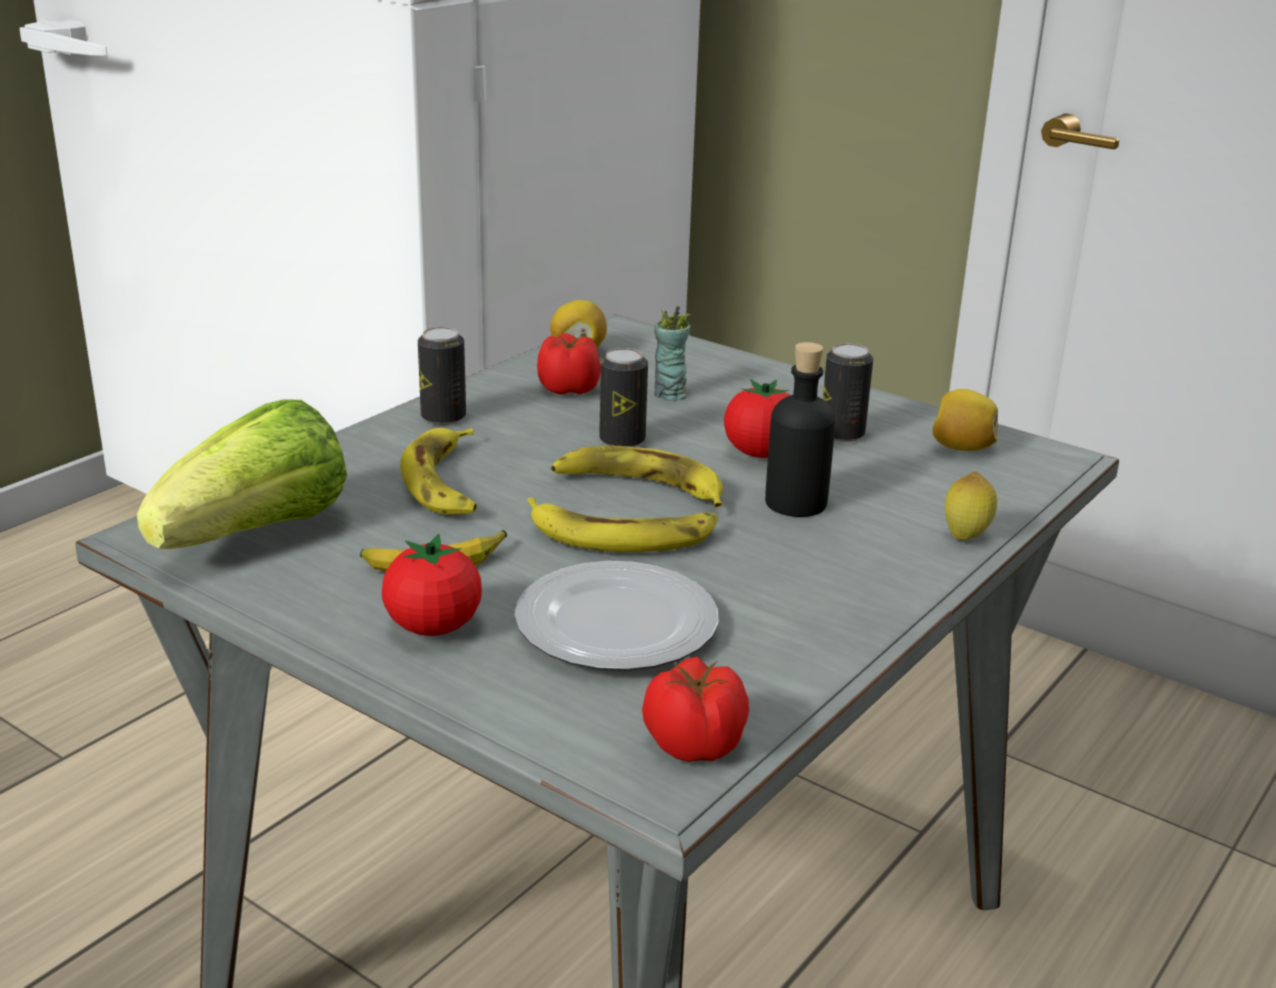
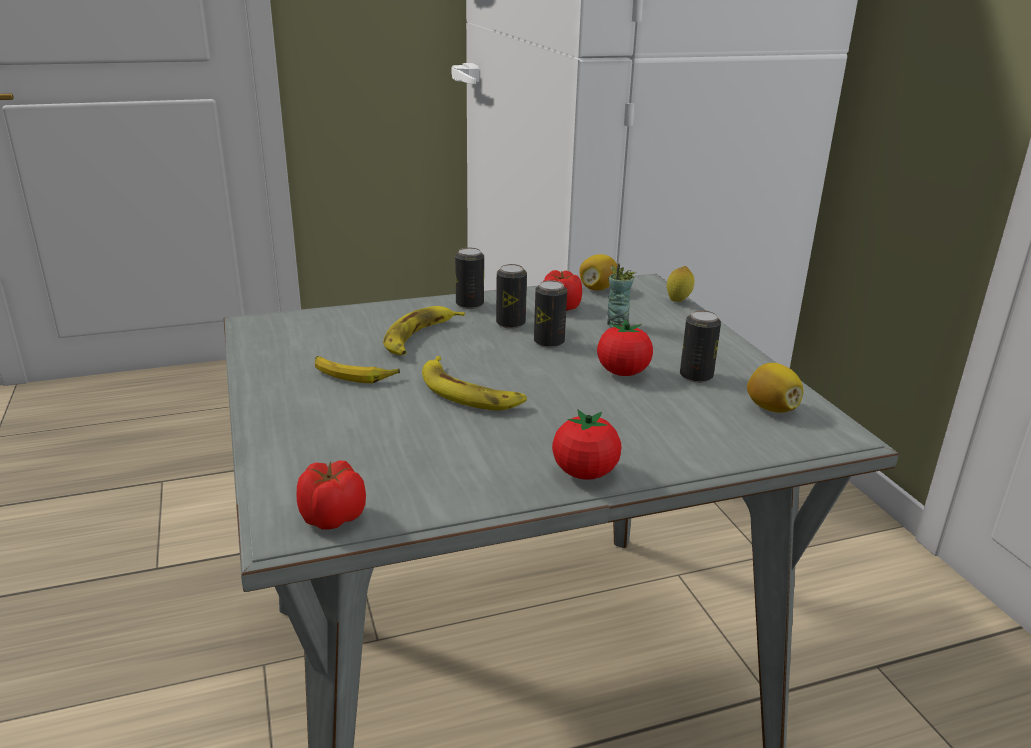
camera: 35 degrees right, 0 degrees up
(258, 534) = (295, 336): lettuce -> none
(433, 627) = (302, 407): tomato -> tomato (585, 473)
(538, 429) = (510, 323): none -> can
(614, 625) = (390, 438): plate -> none
(640, 487) = (519, 370): banana -> none
(795, 503) = (601, 407): black bottle -> none
(965, 537) = (685, 464): lemon -> lemon (678, 301)

